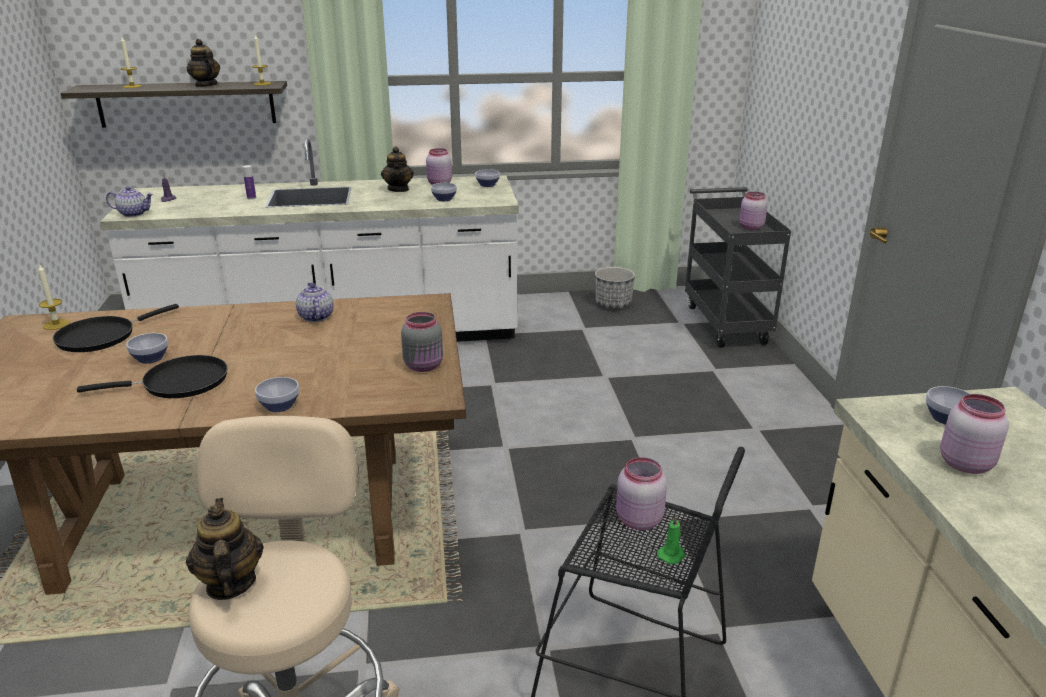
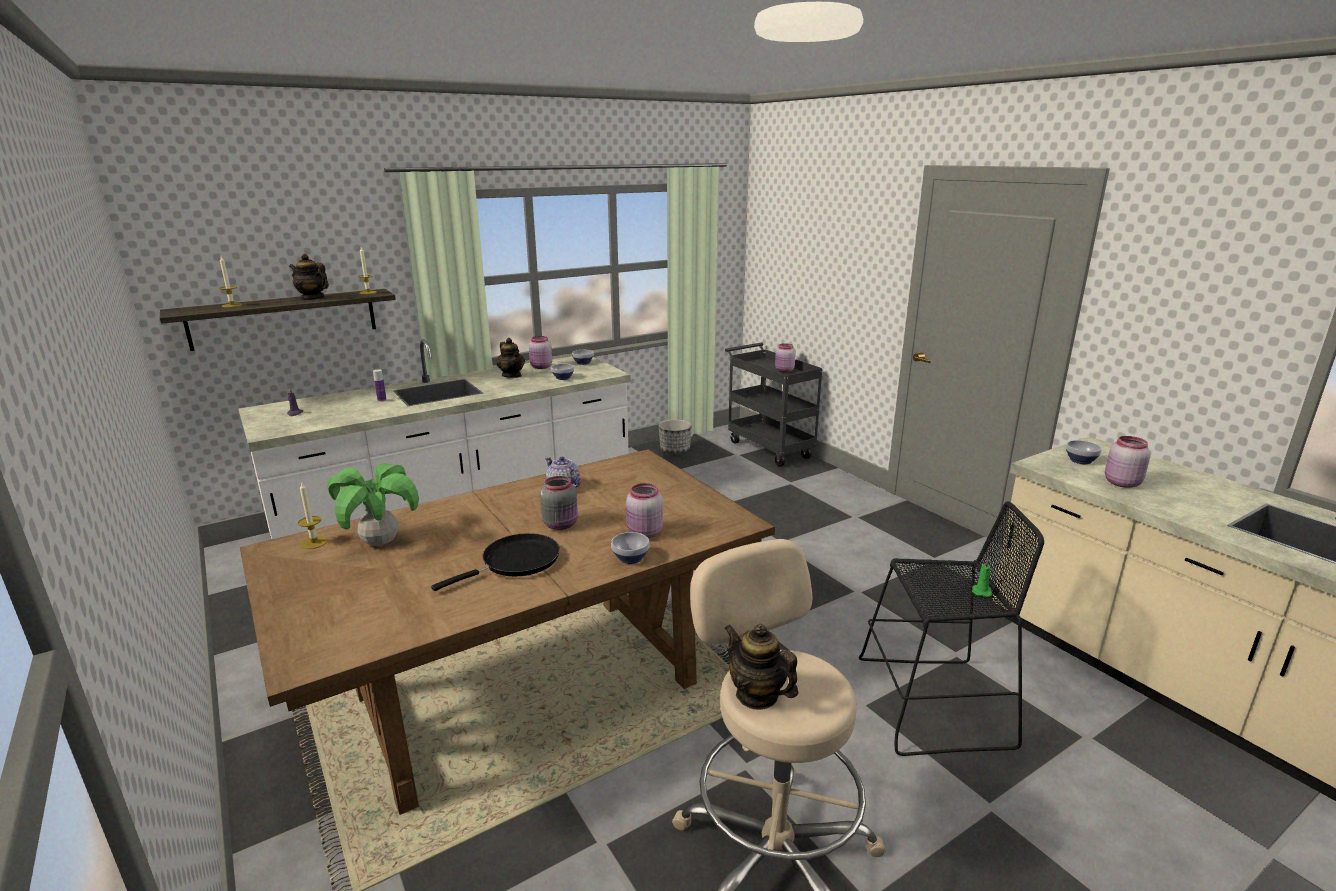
camera: 25 degrees left, 5 degrees down
(101, 337) = (380, 543): black frying pan -> potted plant
(134, 214) = (277, 430): teapot -> none
(152, 358) = (459, 549): bowl -> none
(424, 366) = (703, 504): grey jar -> grey jar (561, 524)
(637, 520) = (937, 576): pink jar -> pink jar (644, 533)

